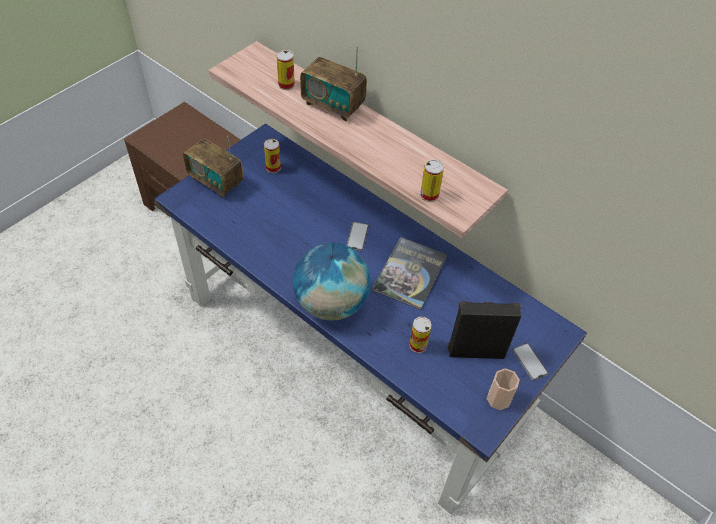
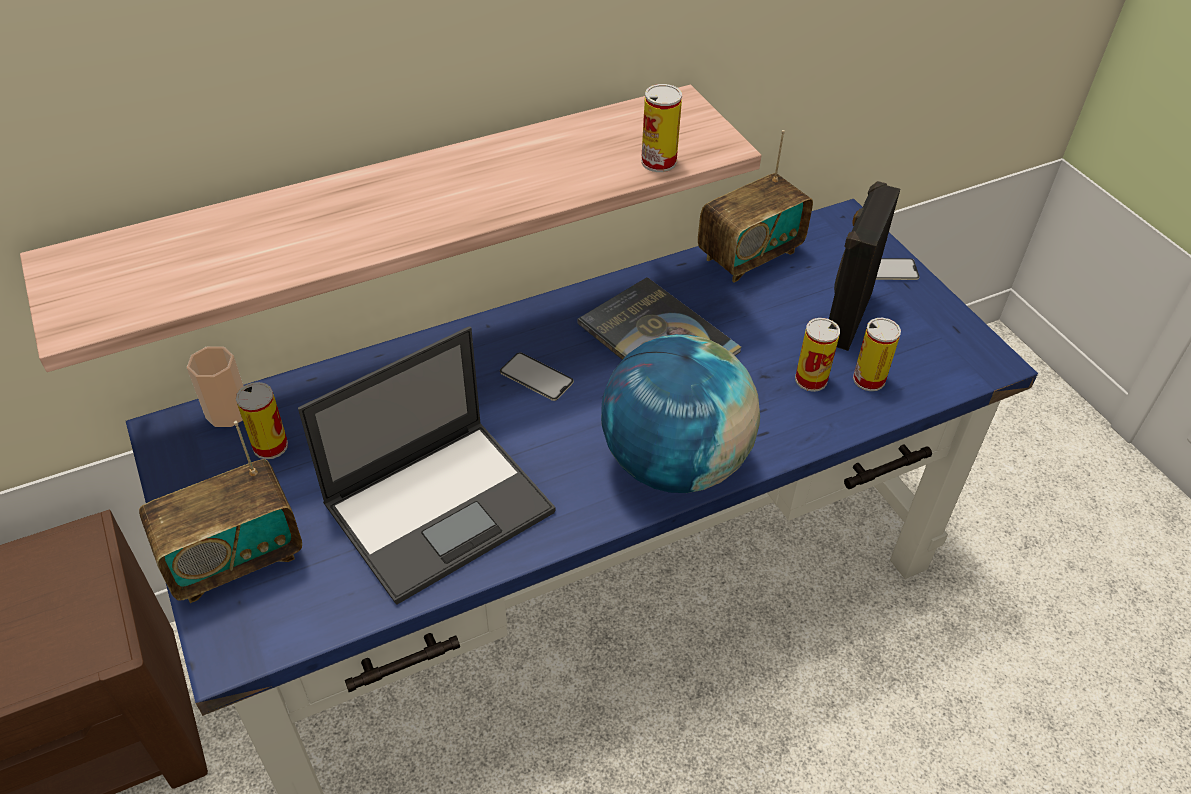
camera: 65 degrees left, 5 degrees down
(268, 231) = (441, 506): none -> laptop
(286, 85) = (218, 247): can -> can (869, 379)
(333, 105) = (340, 202): radio -> radio (749, 255)
(498, 399) = (940, 325): cup -> cup (228, 412)

